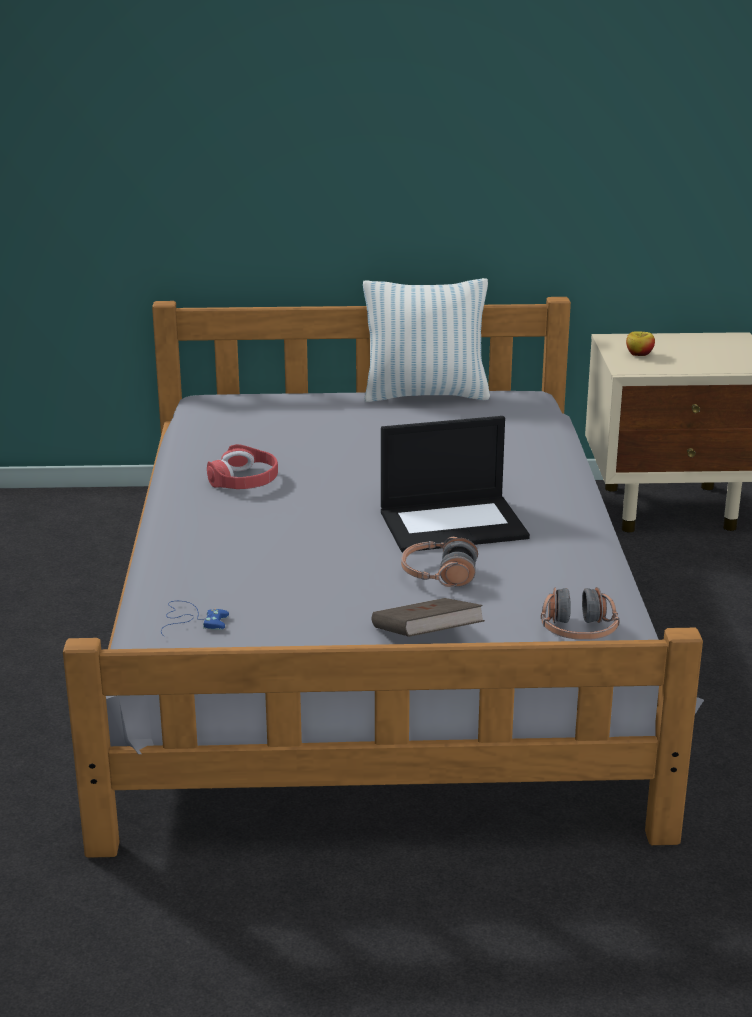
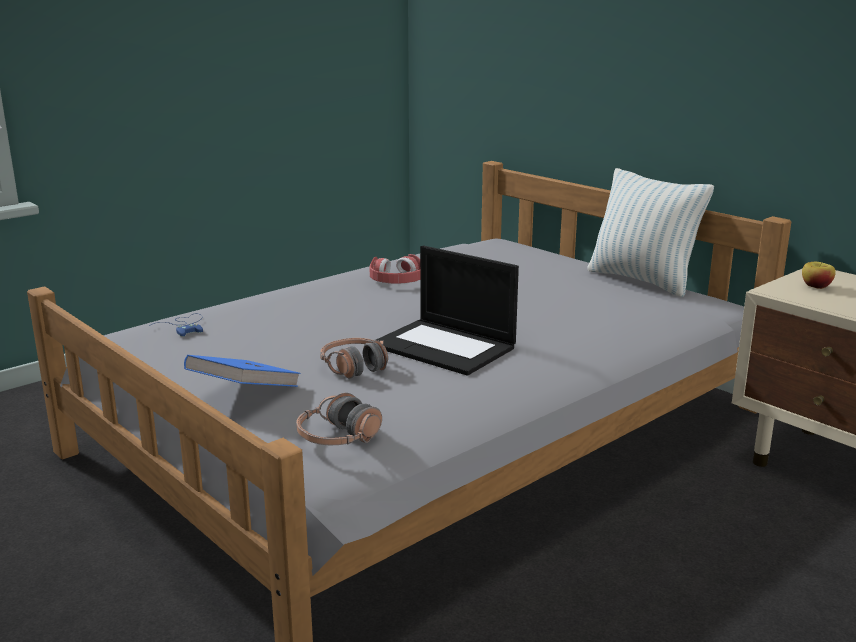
camera: 50 degrees right, 5 degrees down
(425, 641) = (244, 394): brown book -> blue book

